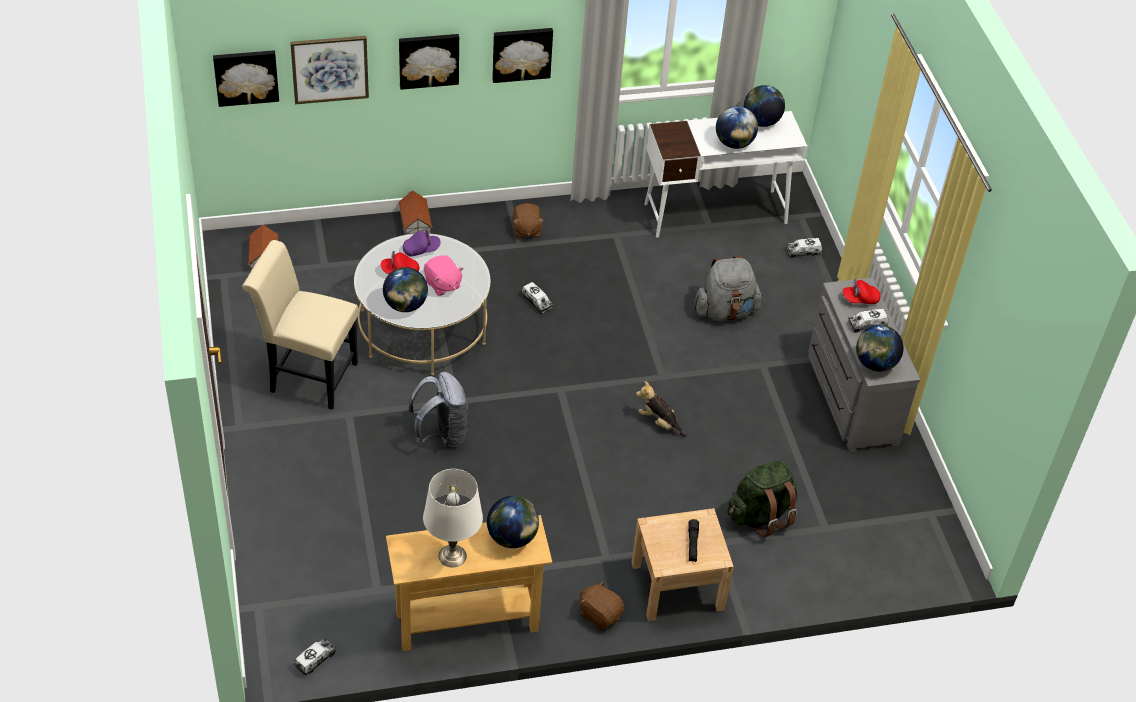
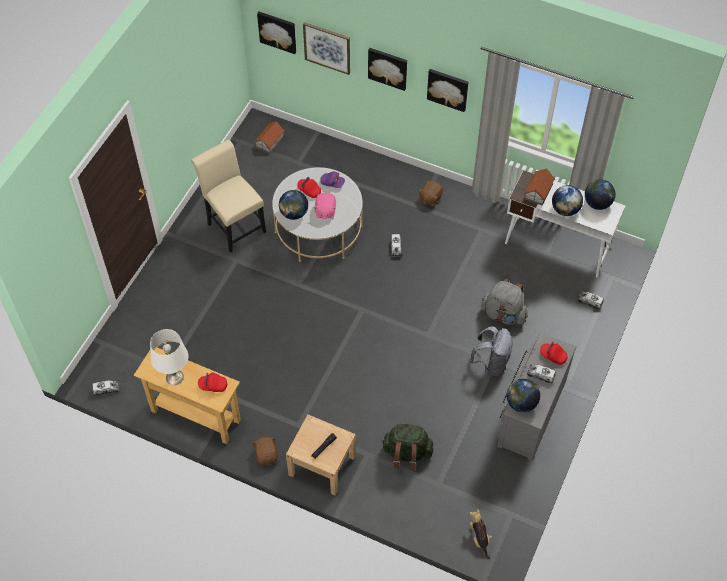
camera: 40 degrees right, 10 degrees up
(415, 223) = (370, 161): toy house -> toy house (539, 191)
(441, 435) = (273, 300): grey backpack -> grey backpack (491, 363)
(512, 538) = (213, 386): globe -> red cap
(659, 422) = (400, 362): plush toy -> plush toy (479, 538)

